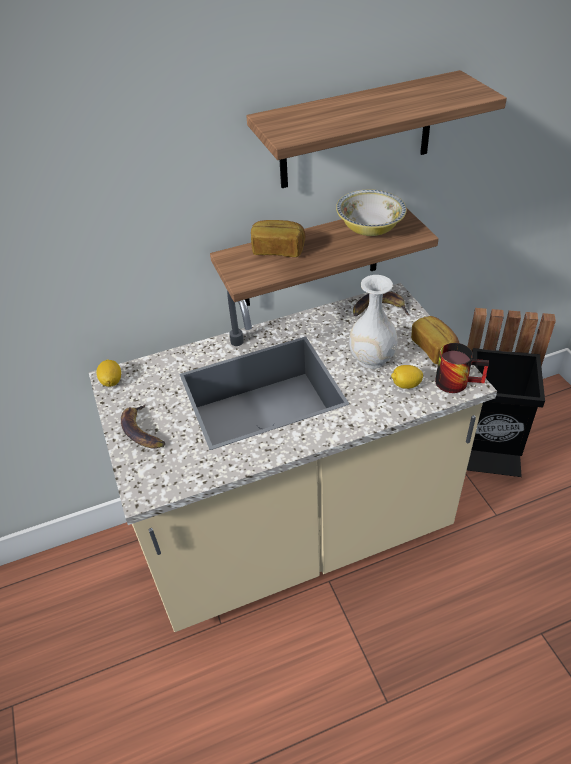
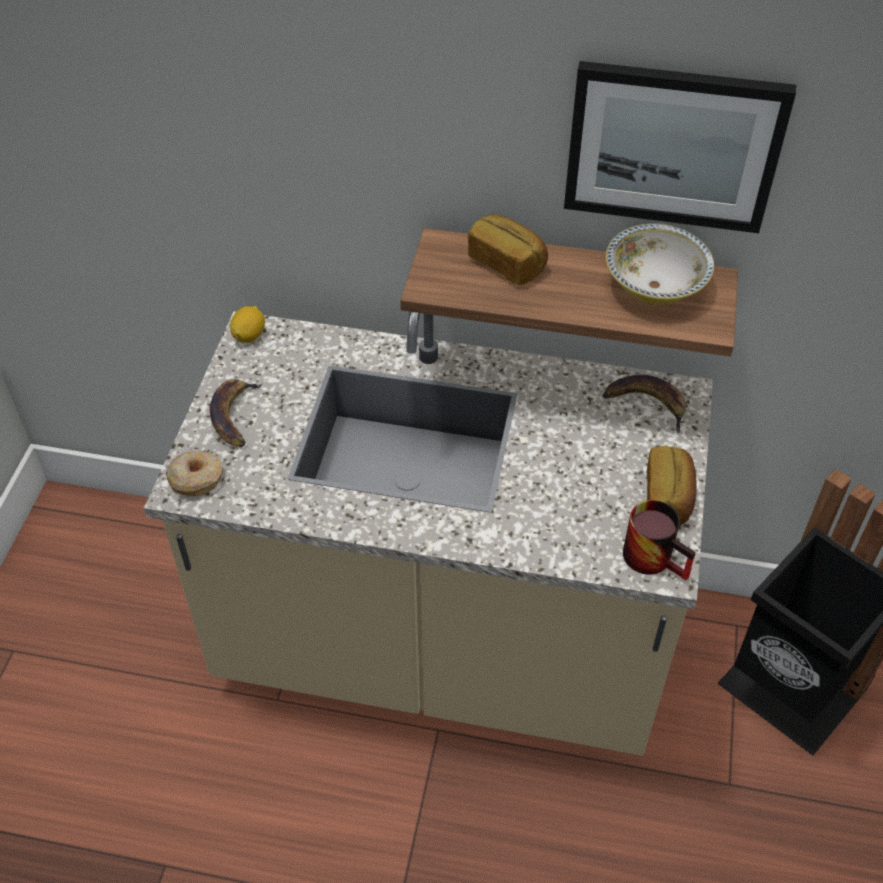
camera: 30 degrees right, 5 degrees up
(148, 481) = (196, 478): none -> donut
(356, 132) = (673, 146): shelf -> picture
(371, 358) = (573, 467): white vase -> none
(405, 385) = (584, 526): lemon -> none

